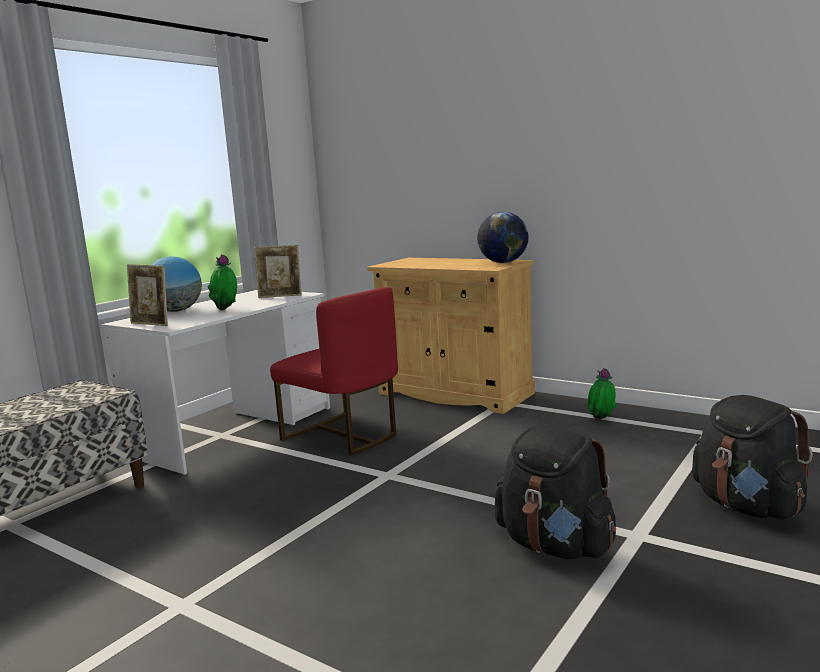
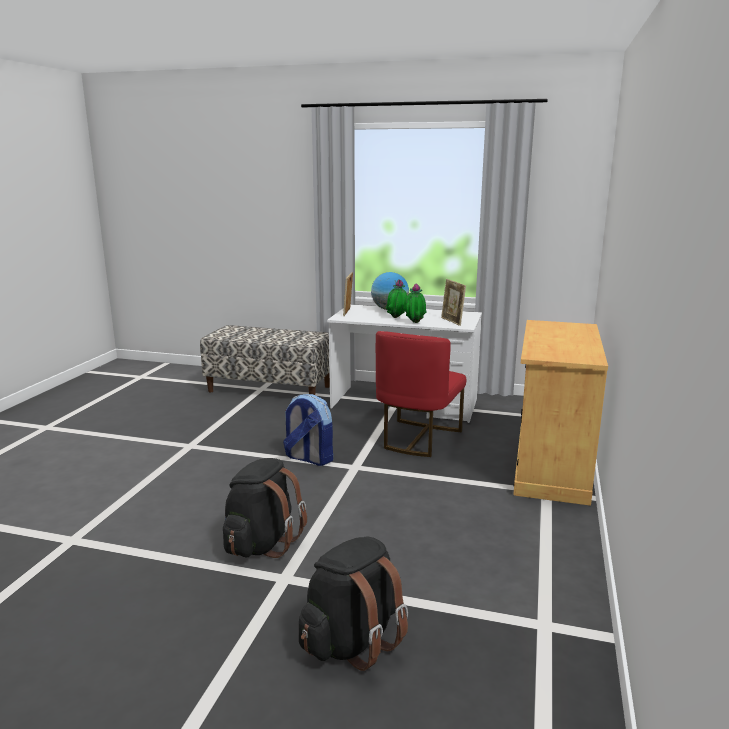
camera: 70 degrees right, 5 degrees up
(337, 501) = (308, 458): none -> backpack
(503, 262) = (576, 356): globe -> none
(601, 420) = (535, 550): potted plant -> potted plant (414, 323)

